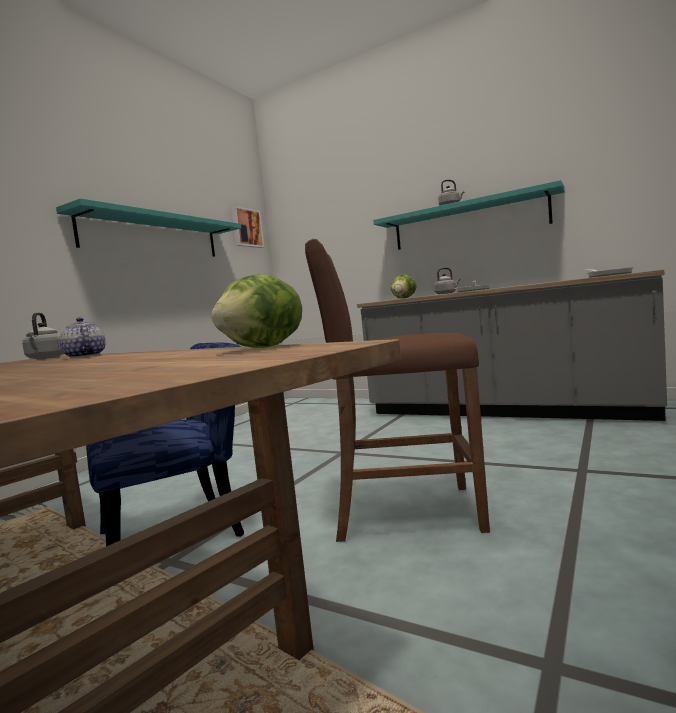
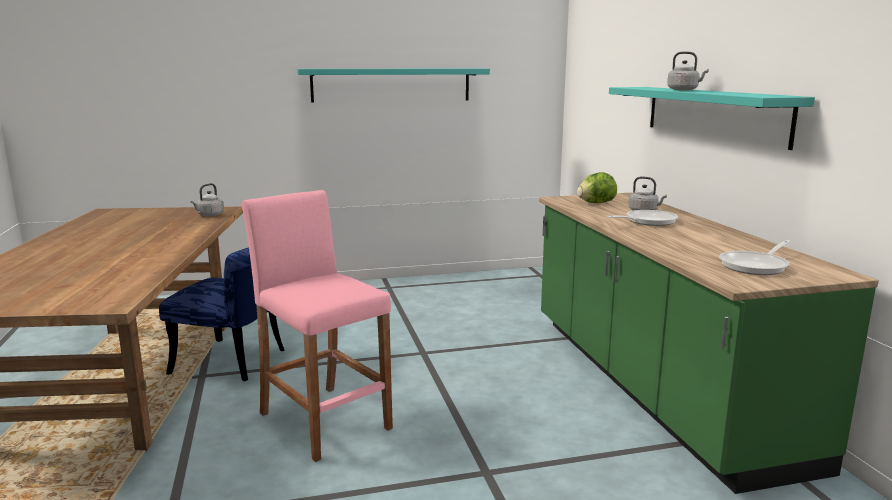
camera: 45 degrees right, 10 degrees up
(84, 356) = (195, 229): teapot -> none
(246, 228) = (525, 62): picture -> none
(264, 348) = (135, 285): lettuce -> none
(406, 512) = (324, 421): brown stool -> pink stool
(504, 410) = (654, 384): grey counter -> green counter

